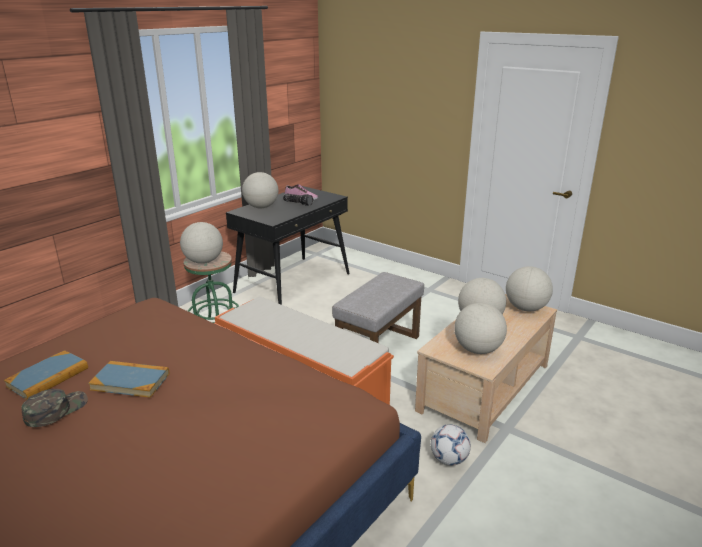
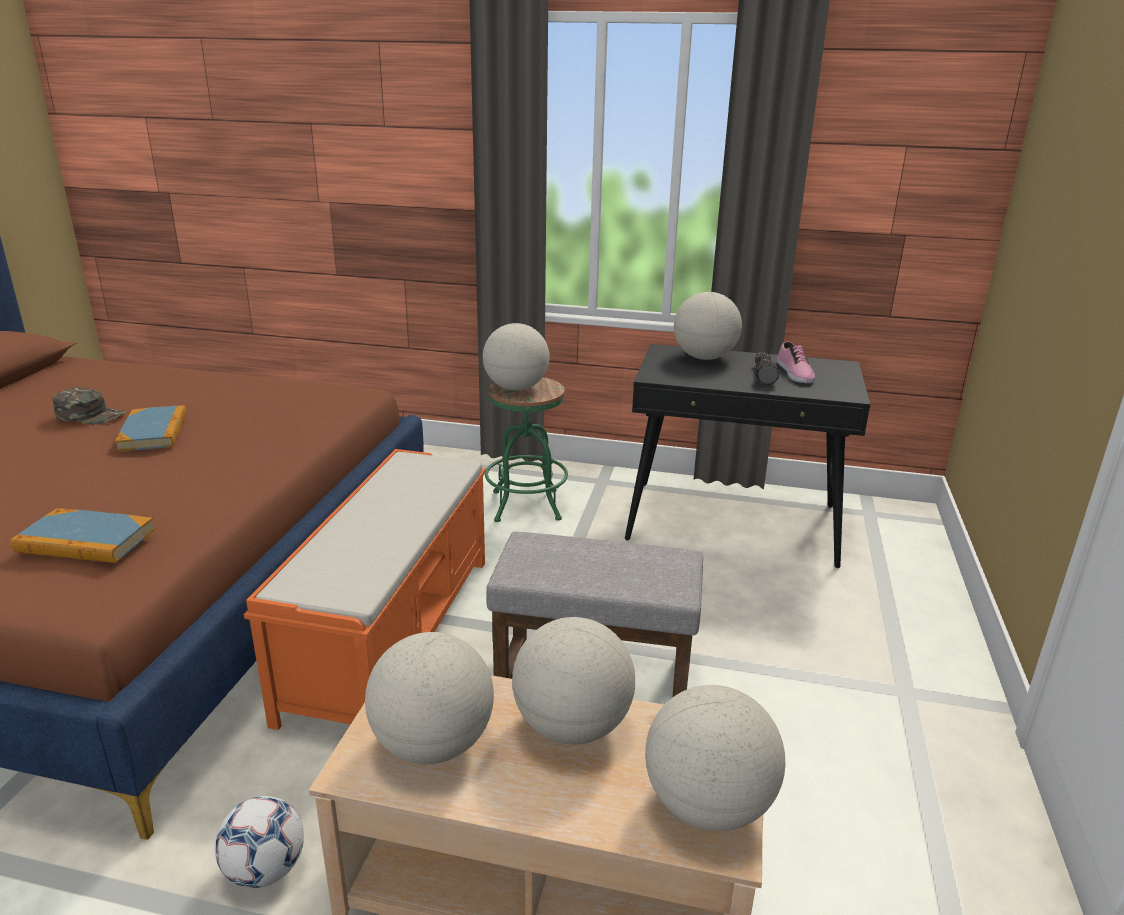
camera: 65 degrees right, 0 degrees up
(48, 377) = (160, 394): book -> book (86, 541)

